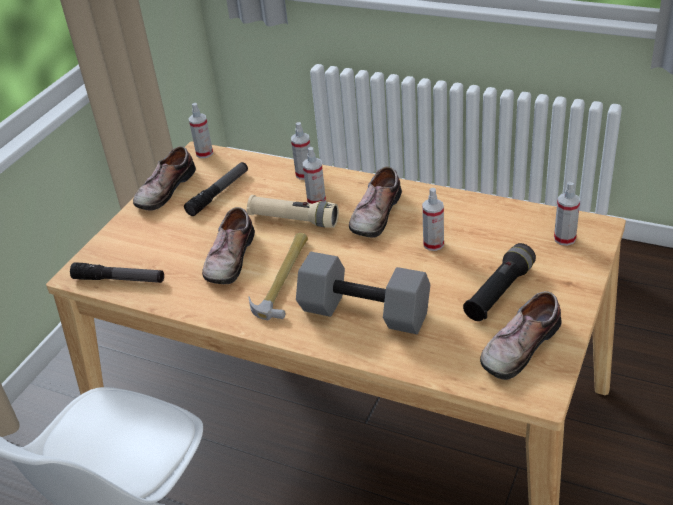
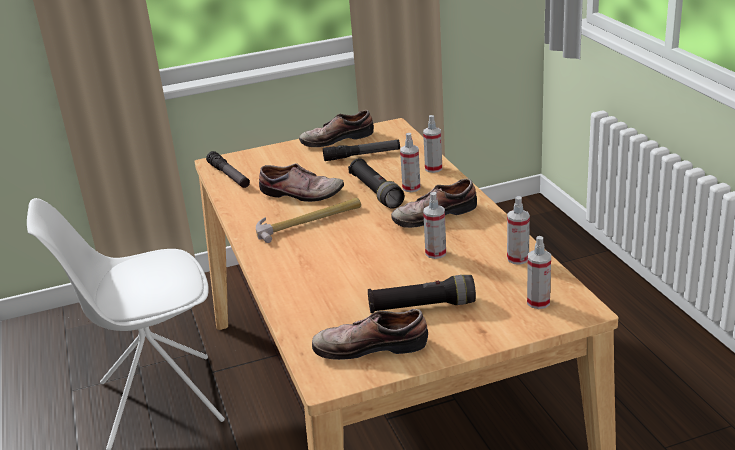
camera: 45 degrees right, 10 degrees down
(204, 153) = (396, 128): spray bottle -> spray bottle (518, 259)
(228, 258) = (301, 194): shoe -> shoe turned 135 degrees counterclockwise
(293, 220) = (376, 192): beige flashlight -> black flashlight
(363, 313) = (315, 267): grey dumbbell -> none

